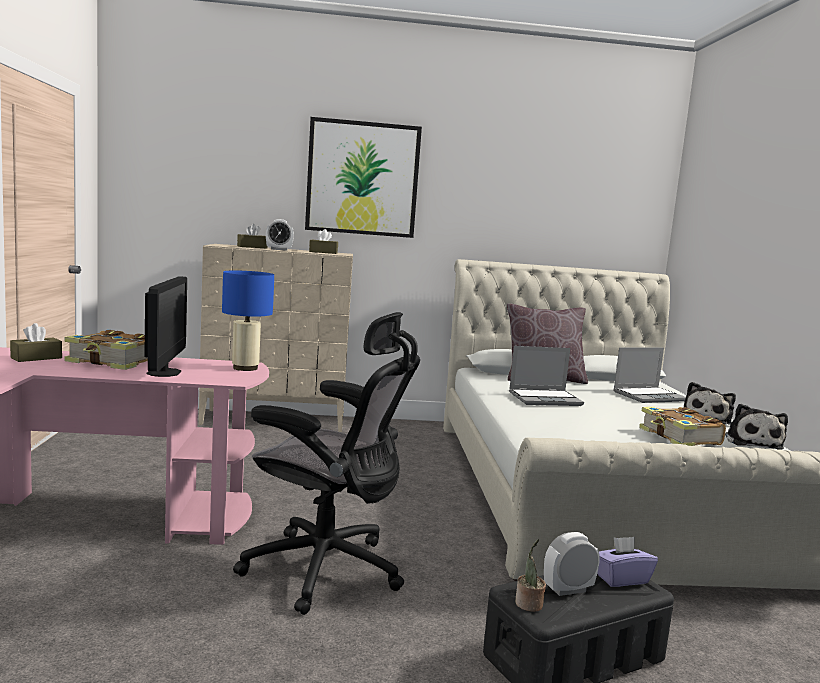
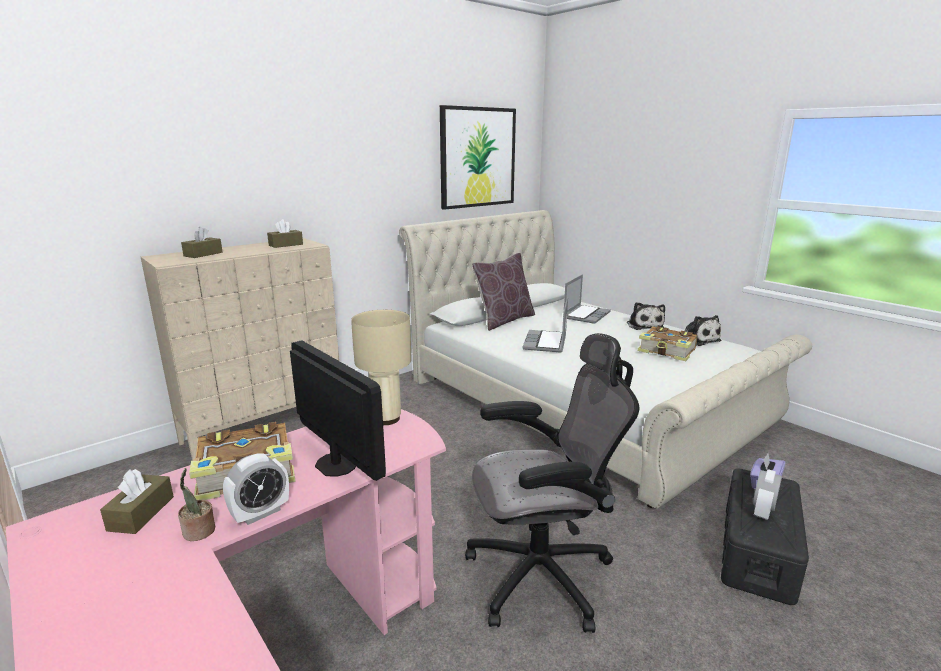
camera: 35 degrees left, 10 degrees up
(245, 368) = (387, 419): blue table lamp -> beige table lamp
(279, 249) = (242, 252): alarm clock -> alarm clock (260, 513)
(362, 178) = (299, 155): picture -> picture (477, 157)
(528, 605) = (770, 539): potted plant -> potted plant (199, 532)
(545, 399) = (546, 343): laptop -> laptop turned 150 degrees clockwise

